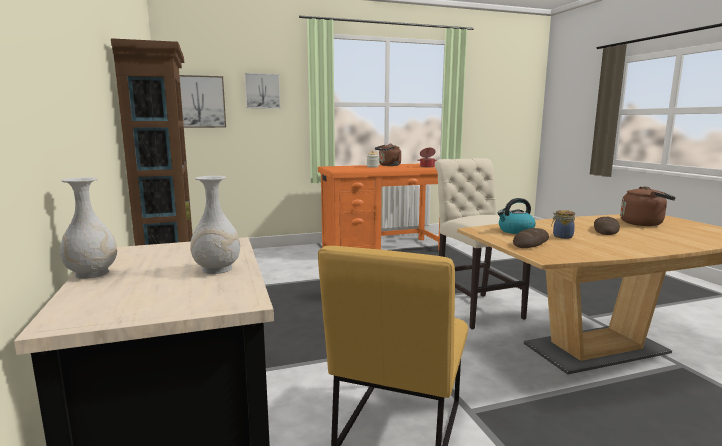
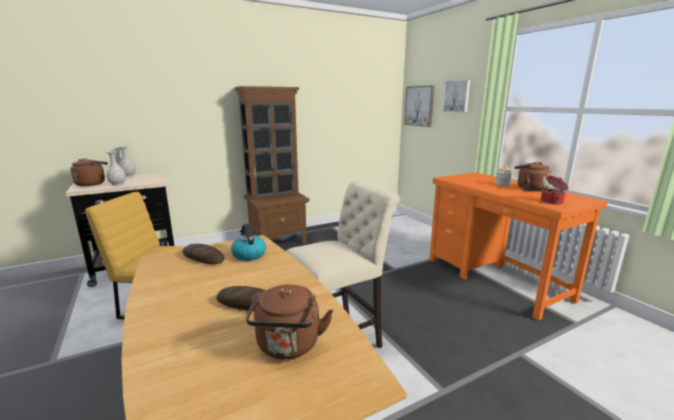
camera: 80 degrees right, 5 degrees up
(168, 297) = (92, 184): none -> brown kettle
(561, 236) = (221, 273): jar -> none

